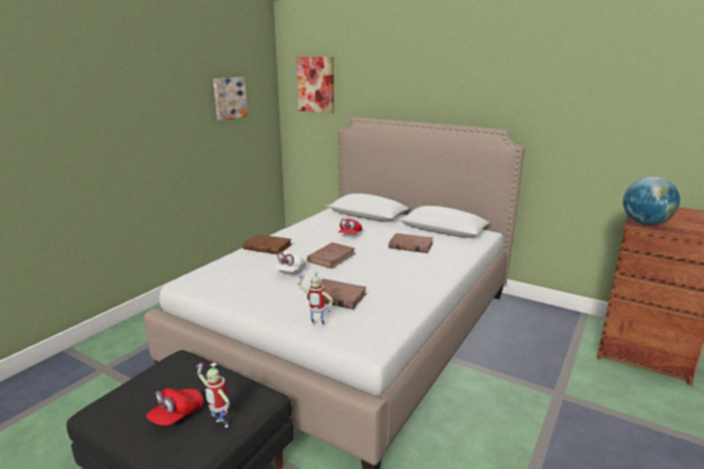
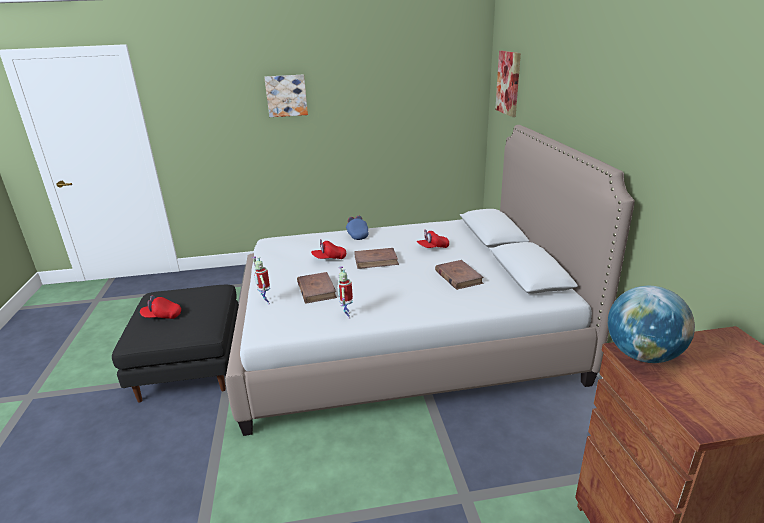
camera: 50 degrees right, 5 degrees up
(220, 424) = (165, 332): toy robot -> toy robot (346, 315)
(229, 98) = (418, 92): picture -> picture (286, 95)
(267, 247) = (357, 235): brown book -> blue cap
(290, 271) = (329, 258): white cap -> red cap

